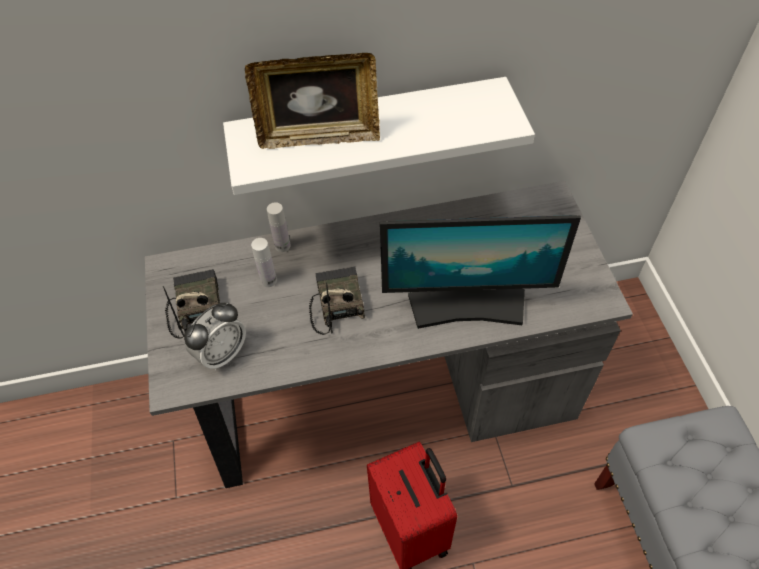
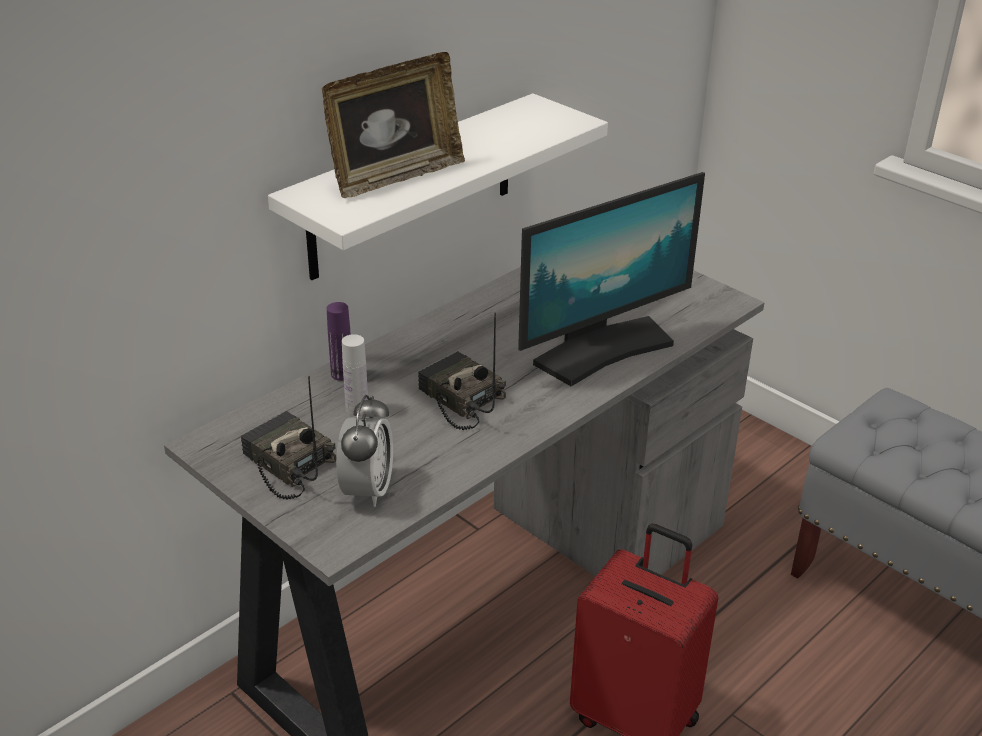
camera: 35 degrees left, 20 degrees down
(282, 246) = (342, 374): white bottle -> purple bottle

